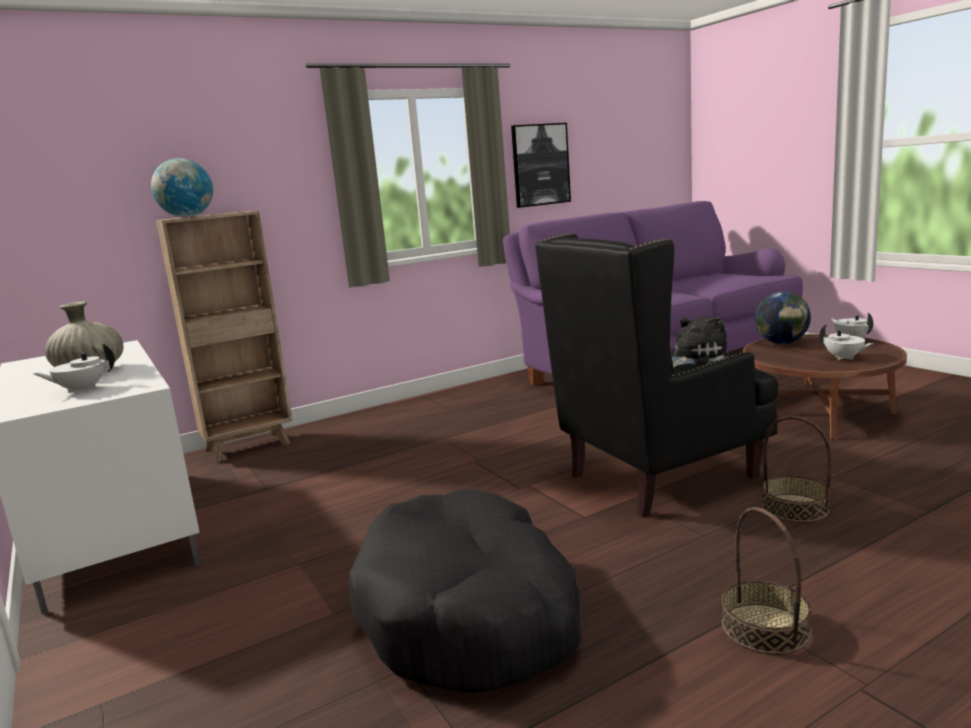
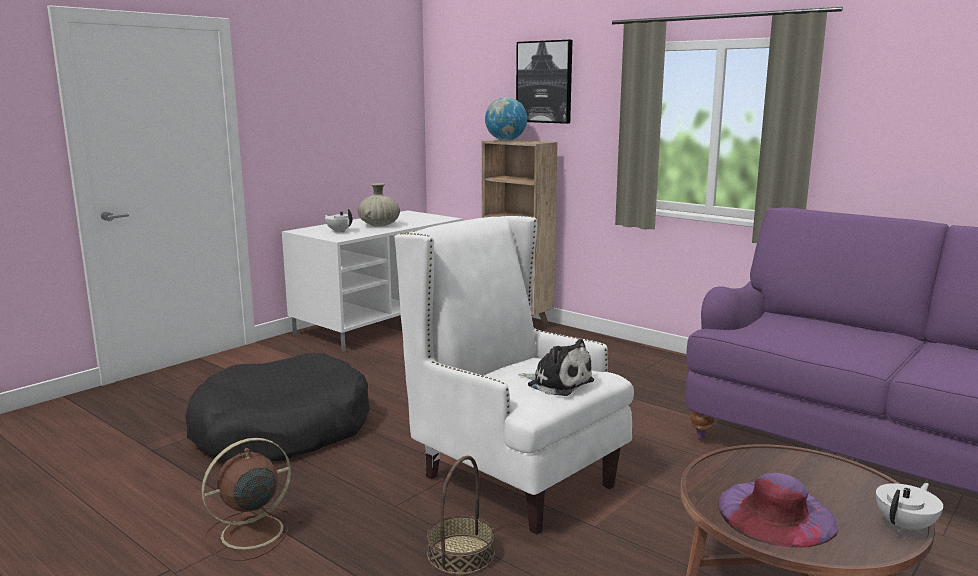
camera: 70 degrees right, 0 degrees up
(540, 165) = (888, 137): picture -> picture (544, 82)
(660, 477) = (516, 480): black armchair -> white armchair
(765, 628) = (249, 533): basket -> brown fan
(781, 343) = (835, 472): globe -> none
(844, 358) = (776, 514): white teapot -> purple hat

